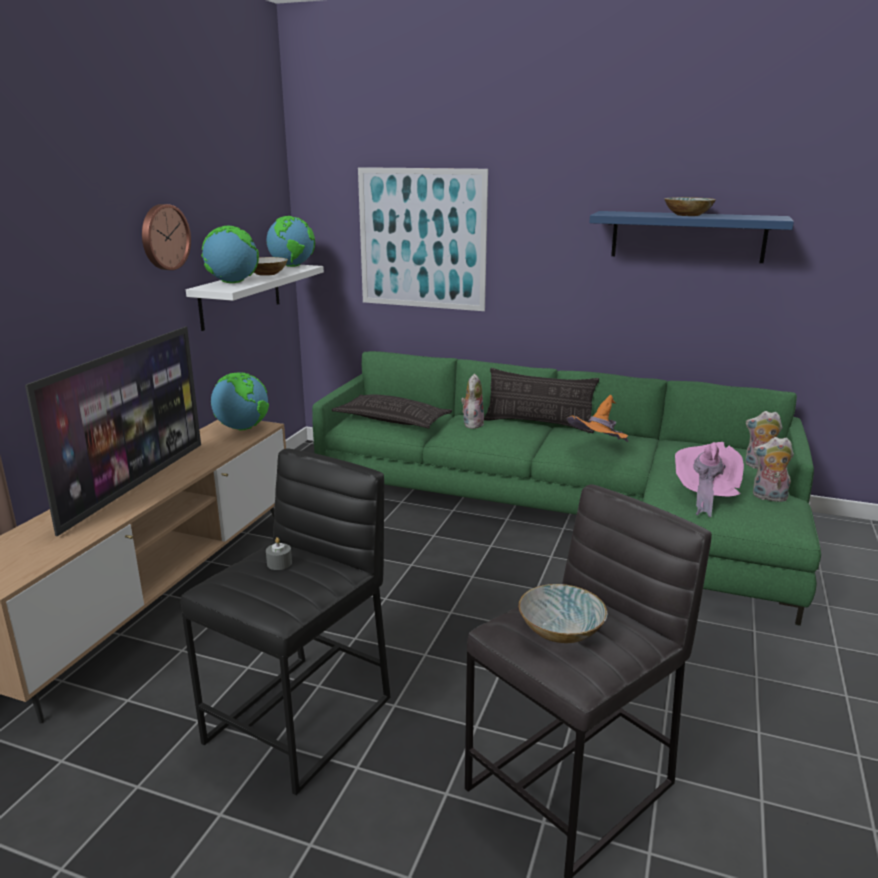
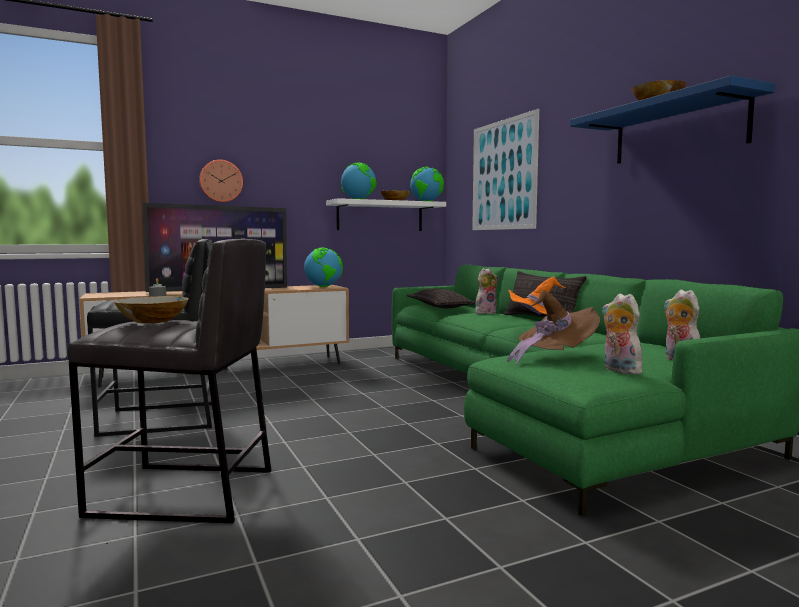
camera: 45 degrees right, 15 degrees down
(164, 237) = (311, 165): wall clock -> wall clock (221, 181)
(705, 496) = (553, 358): pink hat -> brown hat

